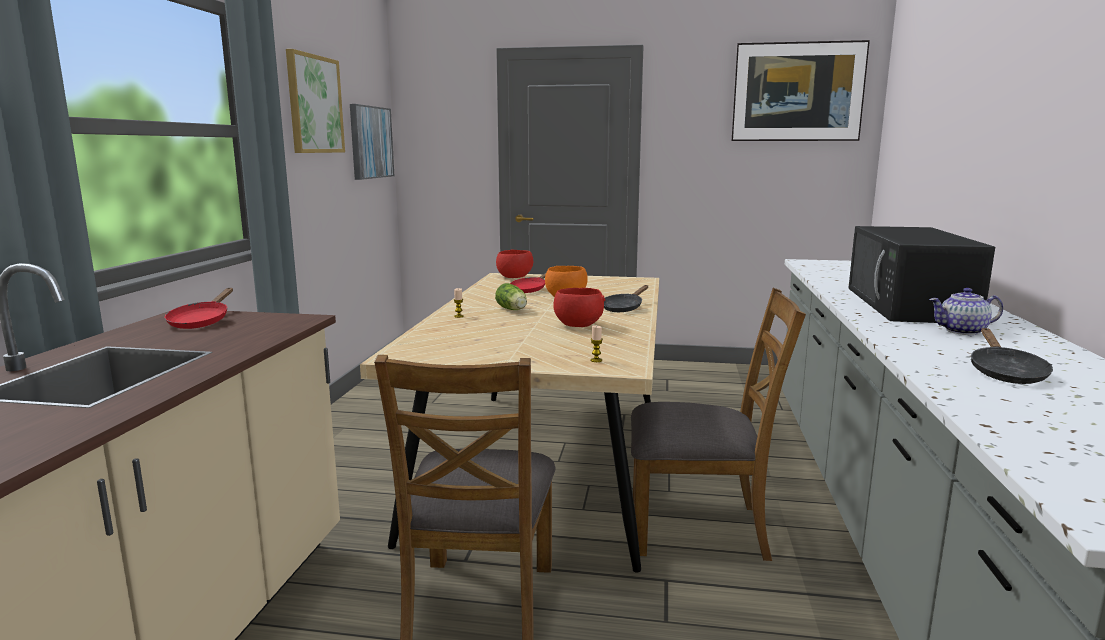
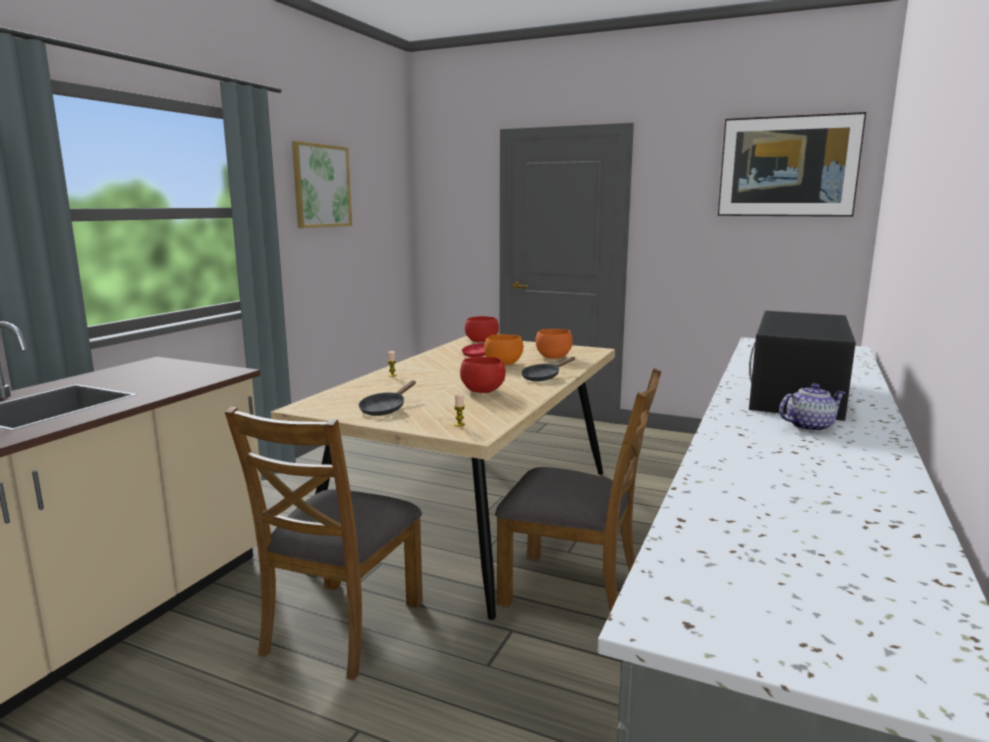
camera: 15 degrees right, 0 degrees up
(201, 321) = (160, 368): red frying pan -> none
(370, 142) = (384, 215): picture -> none
(512, 310) = (443, 372): lettuce -> none
(609, 288) = (553, 357): none -> orange bowl
(962, 331) = (809, 426): teapot -> teapot turned 150 degrees clockwise
(1004, 372) = (785, 472): black frying pan -> black frying pan (385, 409)

